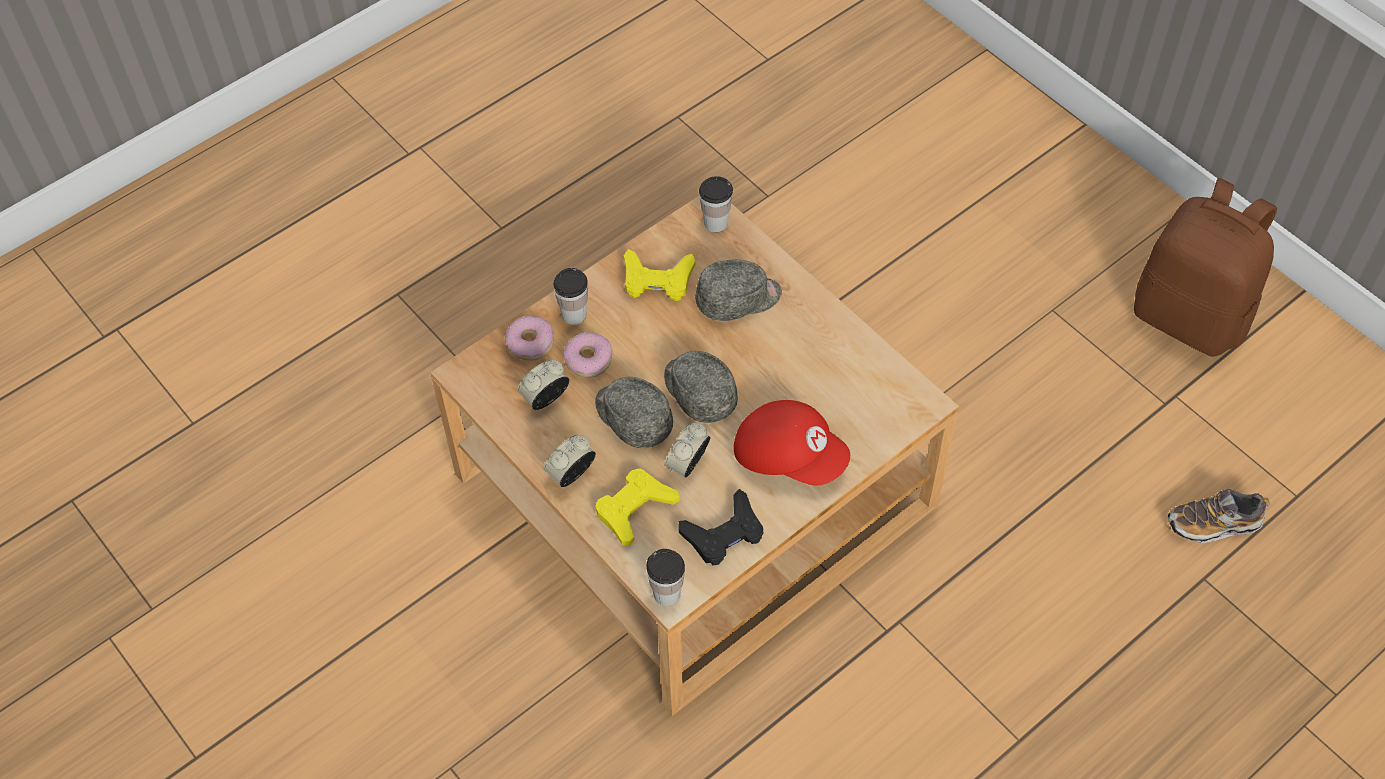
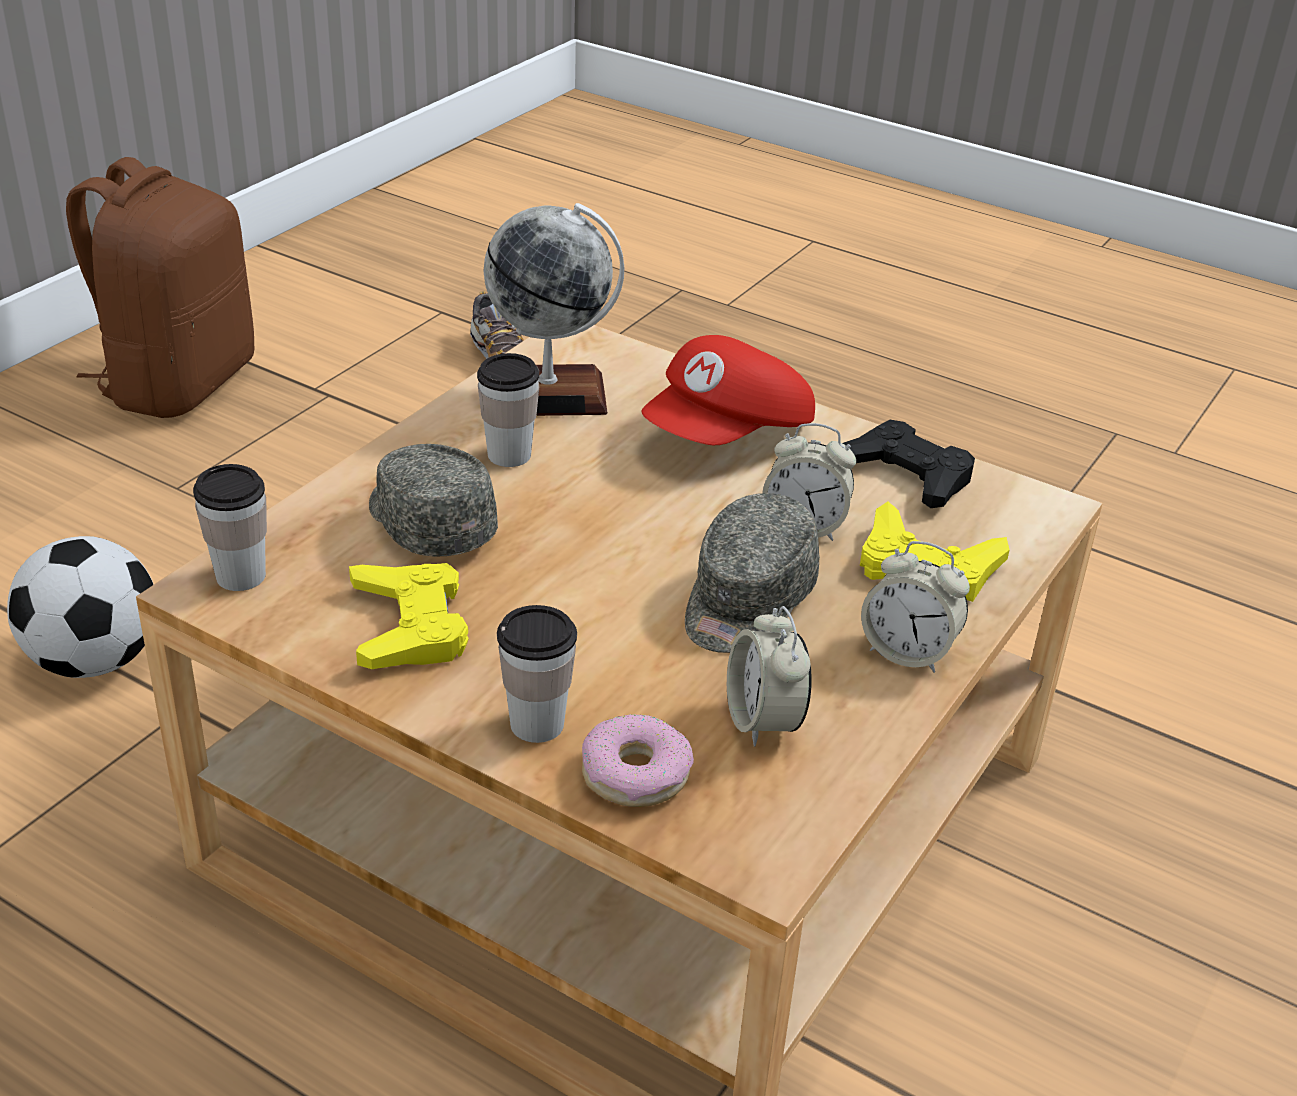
camera: 110 degrees left, 20 degrees down
(545, 398) = (763, 720): alarm clock -> alarm clock turned 45 degrees clockwise
(588, 359) = (642, 681): donut -> none
(667, 593) = (1047, 511): cup -> cup (509, 455)
(698, 392) = (652, 537): grey cap -> none
(789, 455) = (729, 435): red cap -> red cap turned 150 degrees counterclockwise
(856, 376) = (548, 394): none -> globe
(882, 265) = (94, 660): none -> football

